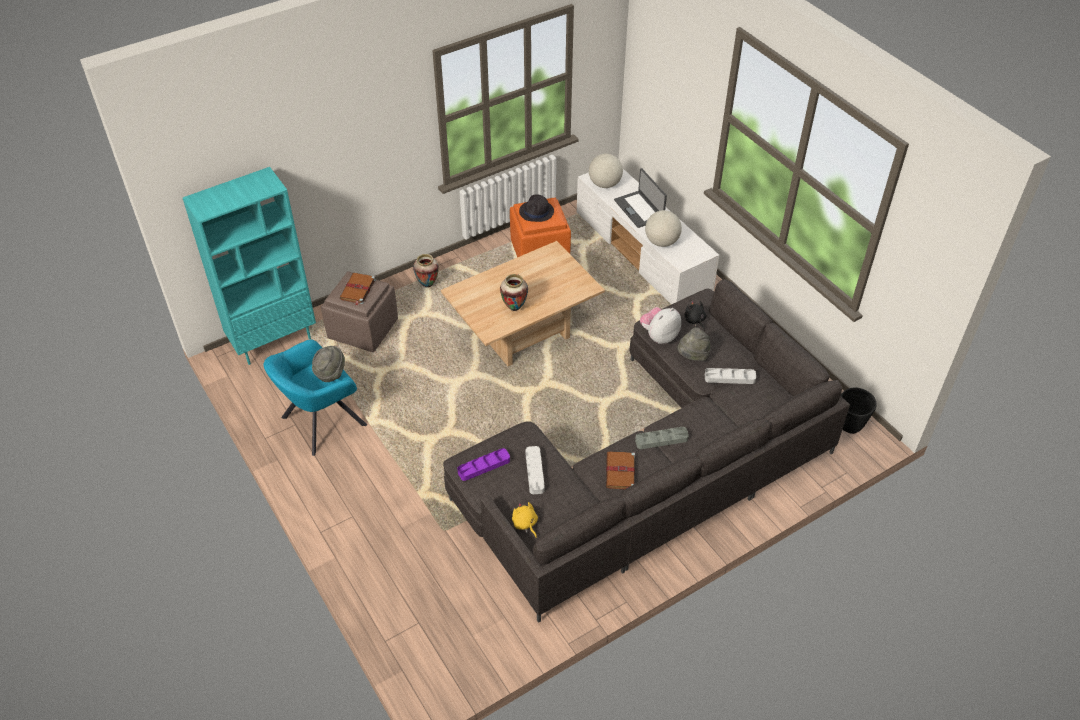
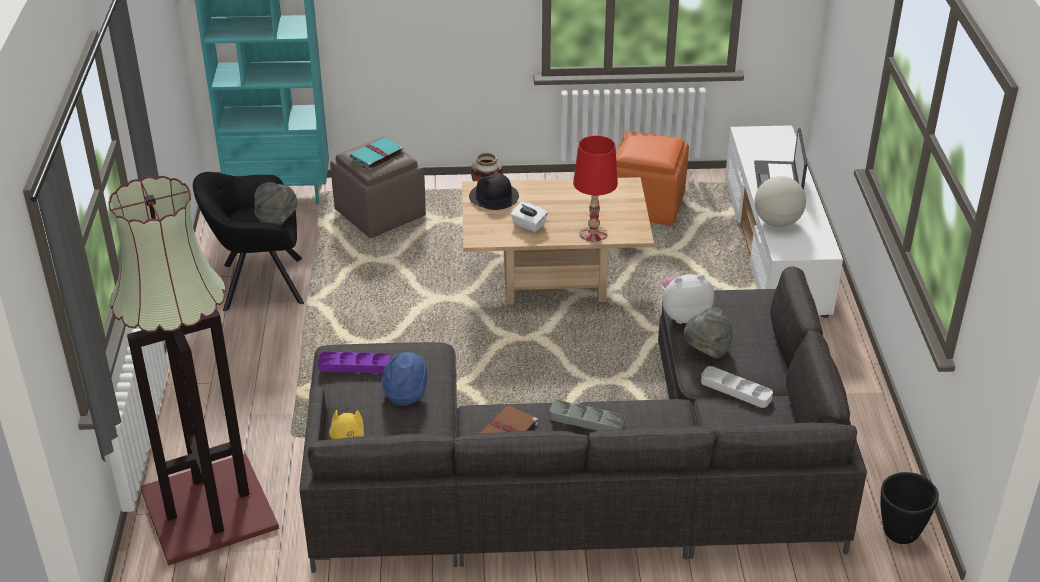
camera: 30 degrees right, 10 degrees down
(320, 423) = (258, 284): turquoise armchair -> black armchair
(357, 290) = (376, 155): brown book -> turquoise book
(430, 612) = (206, 508): none -> floor lamp
(514, 308) = (528, 225): vase -> white tissue box
(534, 472) = (405, 393): grey tray -> blue hat
(536, 212) = (646, 145): black hat -> black hat (493, 197)
(561, 297) = (593, 233): none -> red table lamp
(605, 184) = (757, 144): globe -> none
(695, 320) = (744, 315): black plush toy -> none

